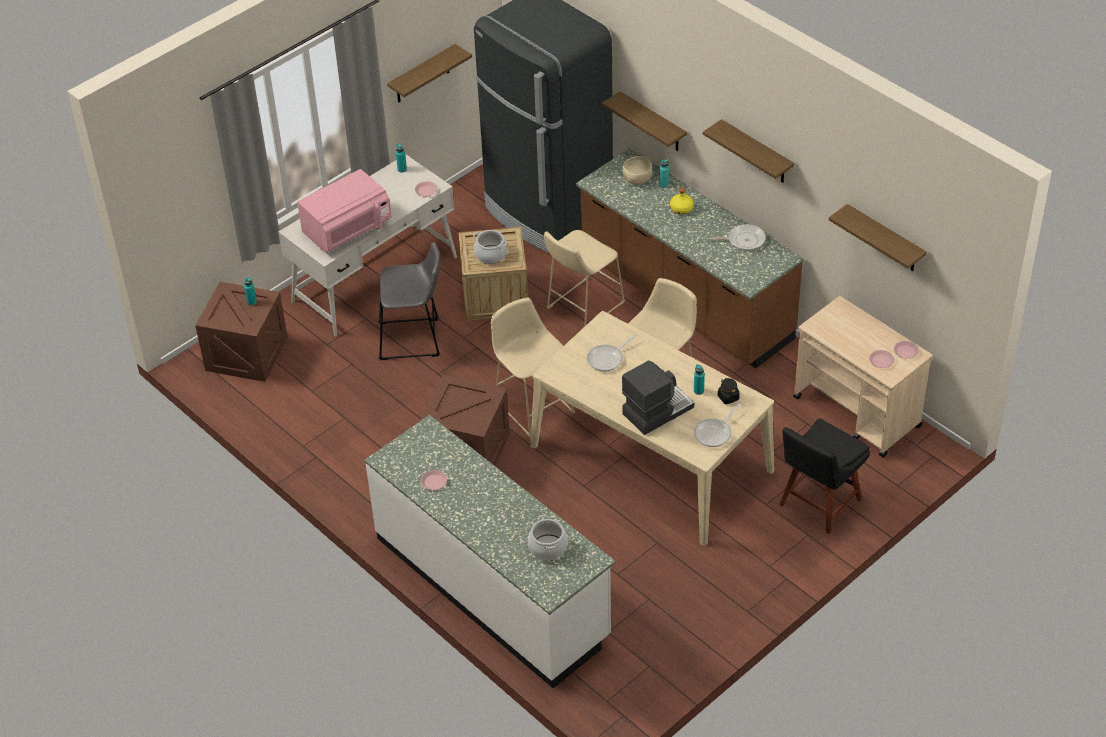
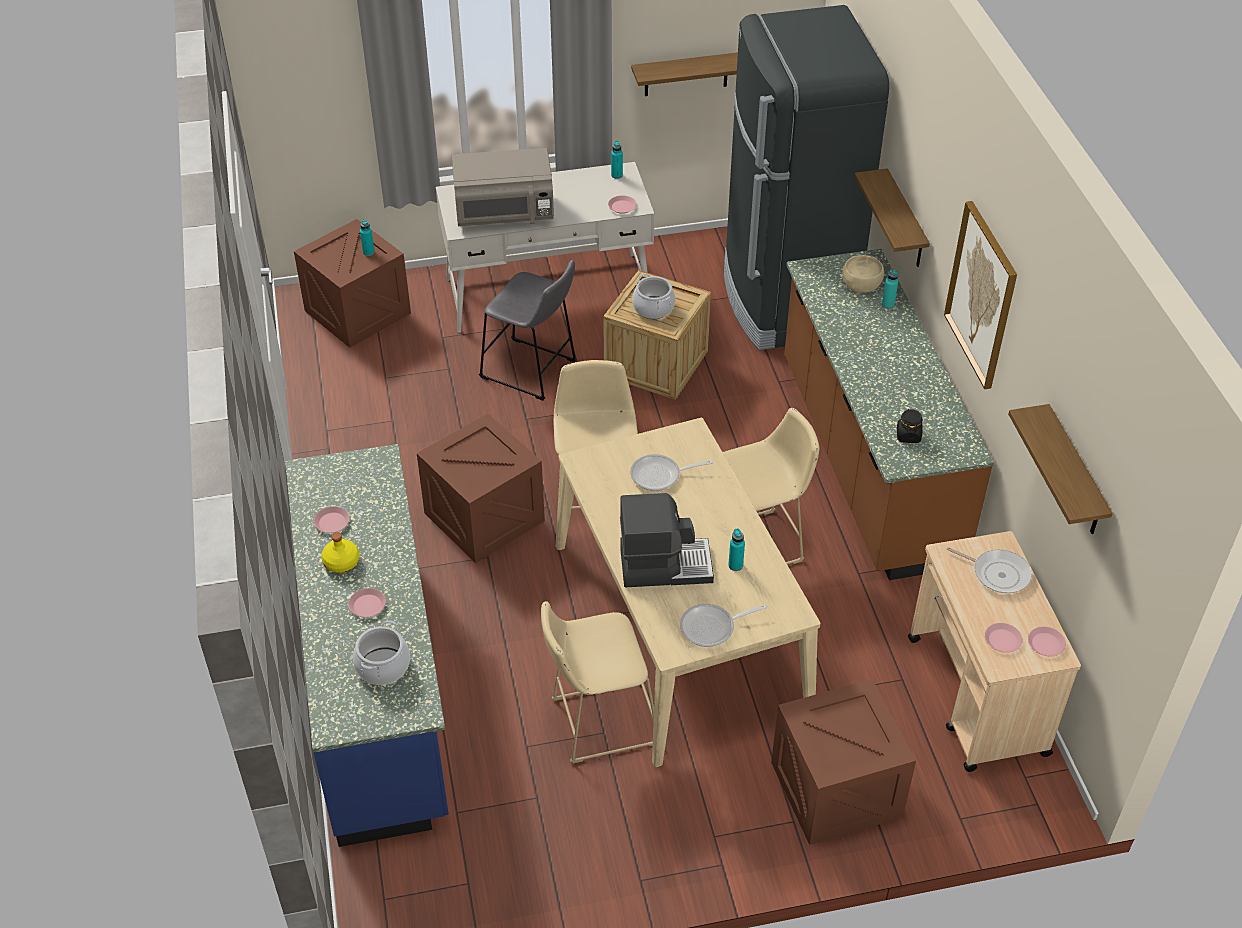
camera: 30 degrees right, 0 degrees up
(347, 230) = (504, 214): pink microwave -> grey microwave
(492, 587) = (378, 687): white counter -> blue counter
(505, 519) = (367, 605): none -> pink plate
(582, 307) = (741, 417): beige stool -> beige stool (599, 722)
(681, 209) = (886, 340): yellow bottle -> yellow bottle (341, 562)
(728, 397) = (765, 591): black jar -> black jar (908, 435)
(743, 240) = (934, 408): frying pan -> frying pan (997, 573)
(756, 153) = (981, 295): shelf -> picture
(818, 505) = (836, 789): black chair -> crate

